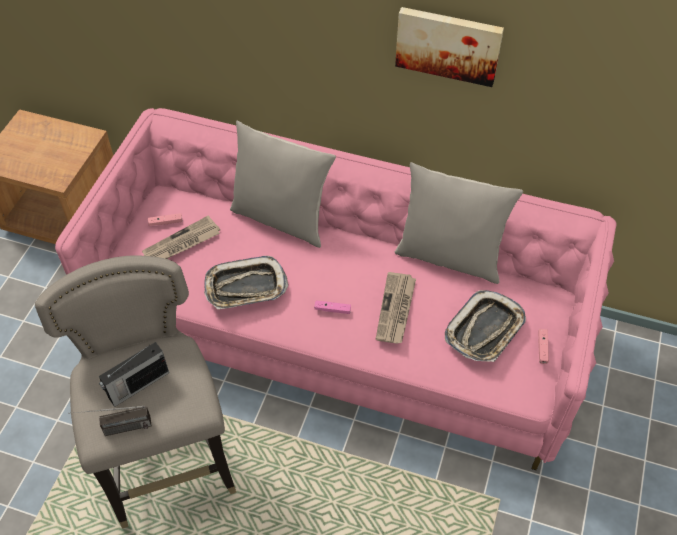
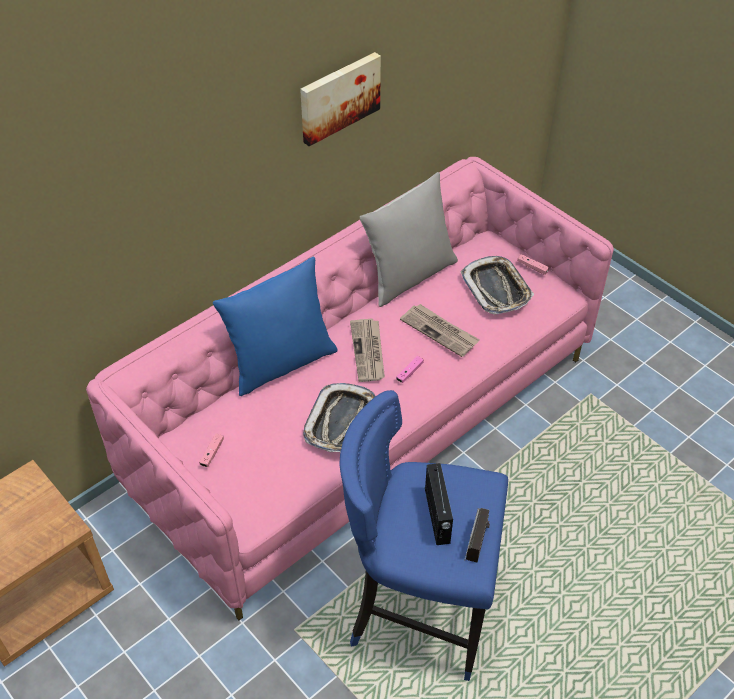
camera: 60 degrees left, 5 degrees down
(169, 460) = (418, 612): grey stool -> blue stool
(181, 244) = (251, 450): newspaper -> newspaper (368, 352)
(281, 218) = (281, 363): grey pillow -> blue pillow

